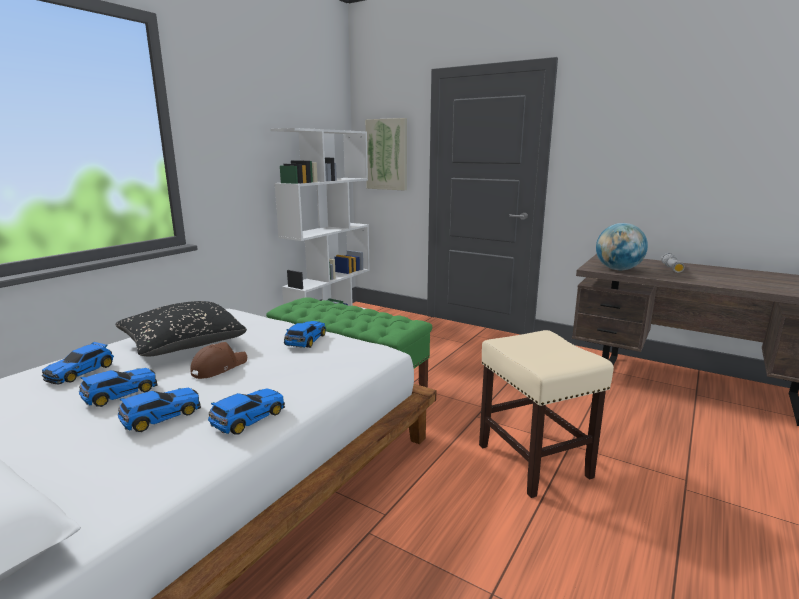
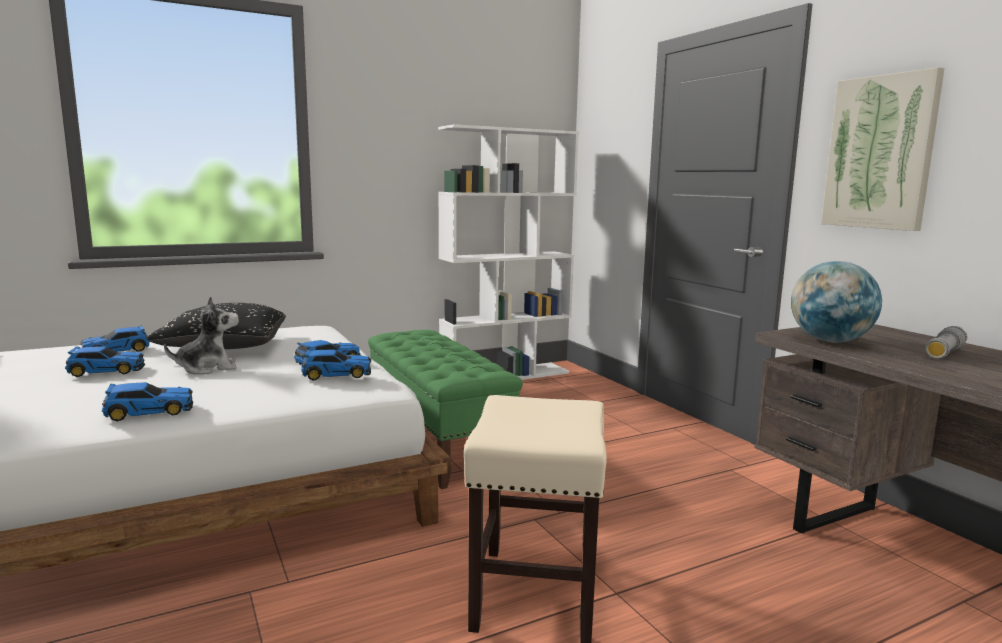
camera: 30 degrees right, 5 degrees down
(160, 416) = (96, 393): toy car -> toy car (335, 374)
(218, 367) = (208, 368): brown cap -> plush toy
(387, 154) = (607, 162): picture -> picture (880, 153)

